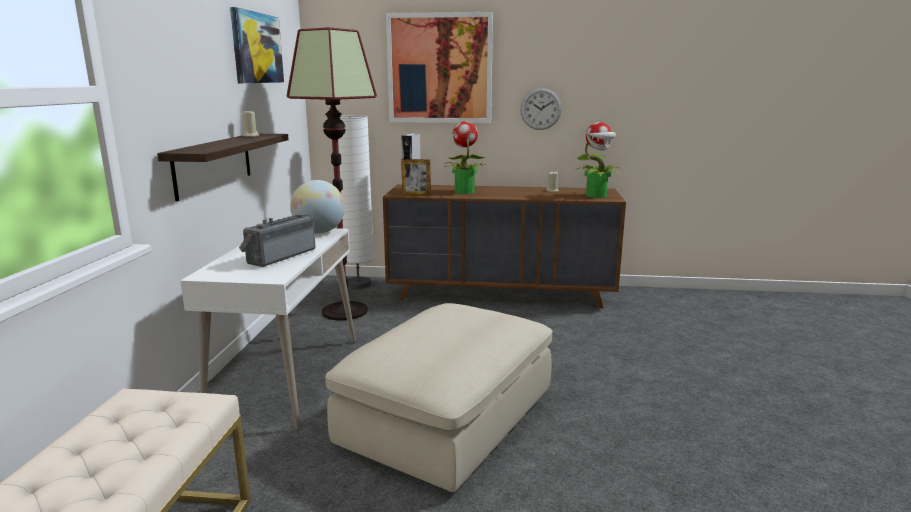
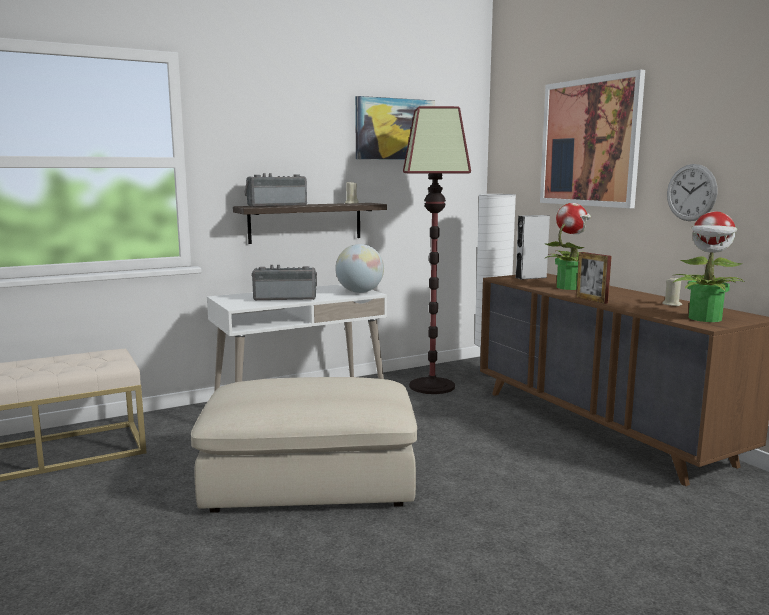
camera: 55 degrees right, 5 degrees down
(207, 146) = (276, 205): none -> radio
(416, 195) = (512, 281): picture frame -> picture frame (591, 300)

